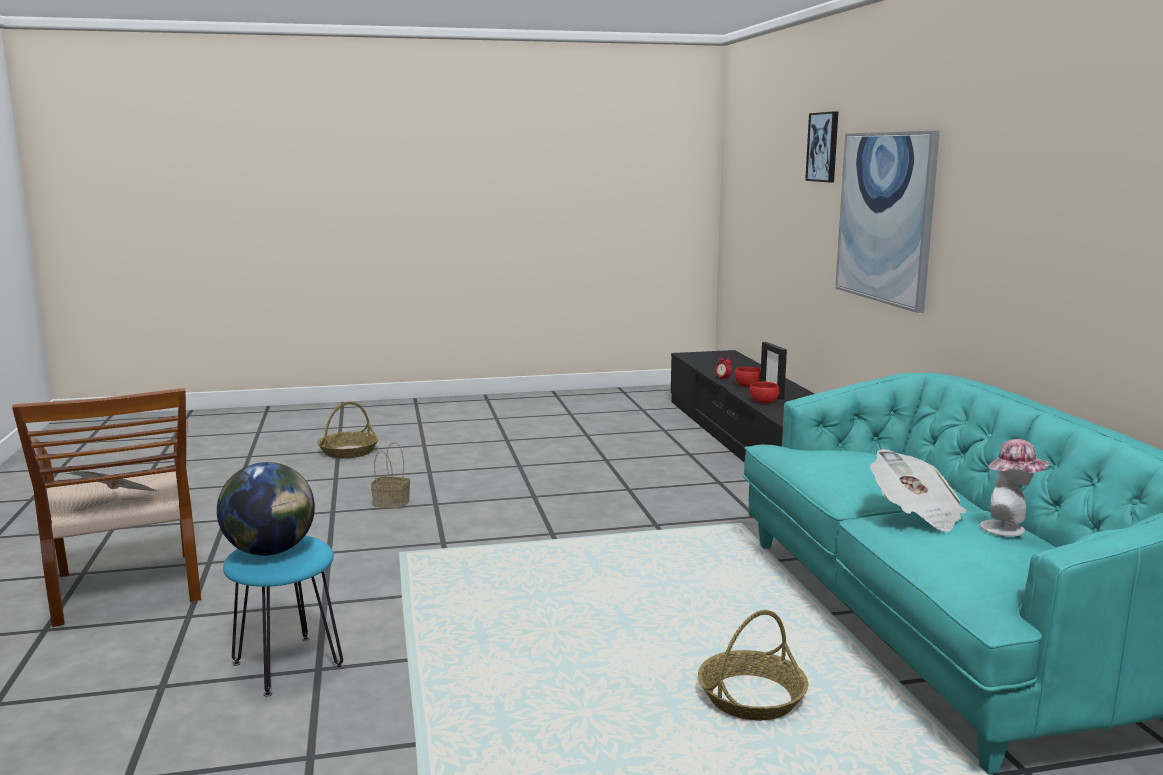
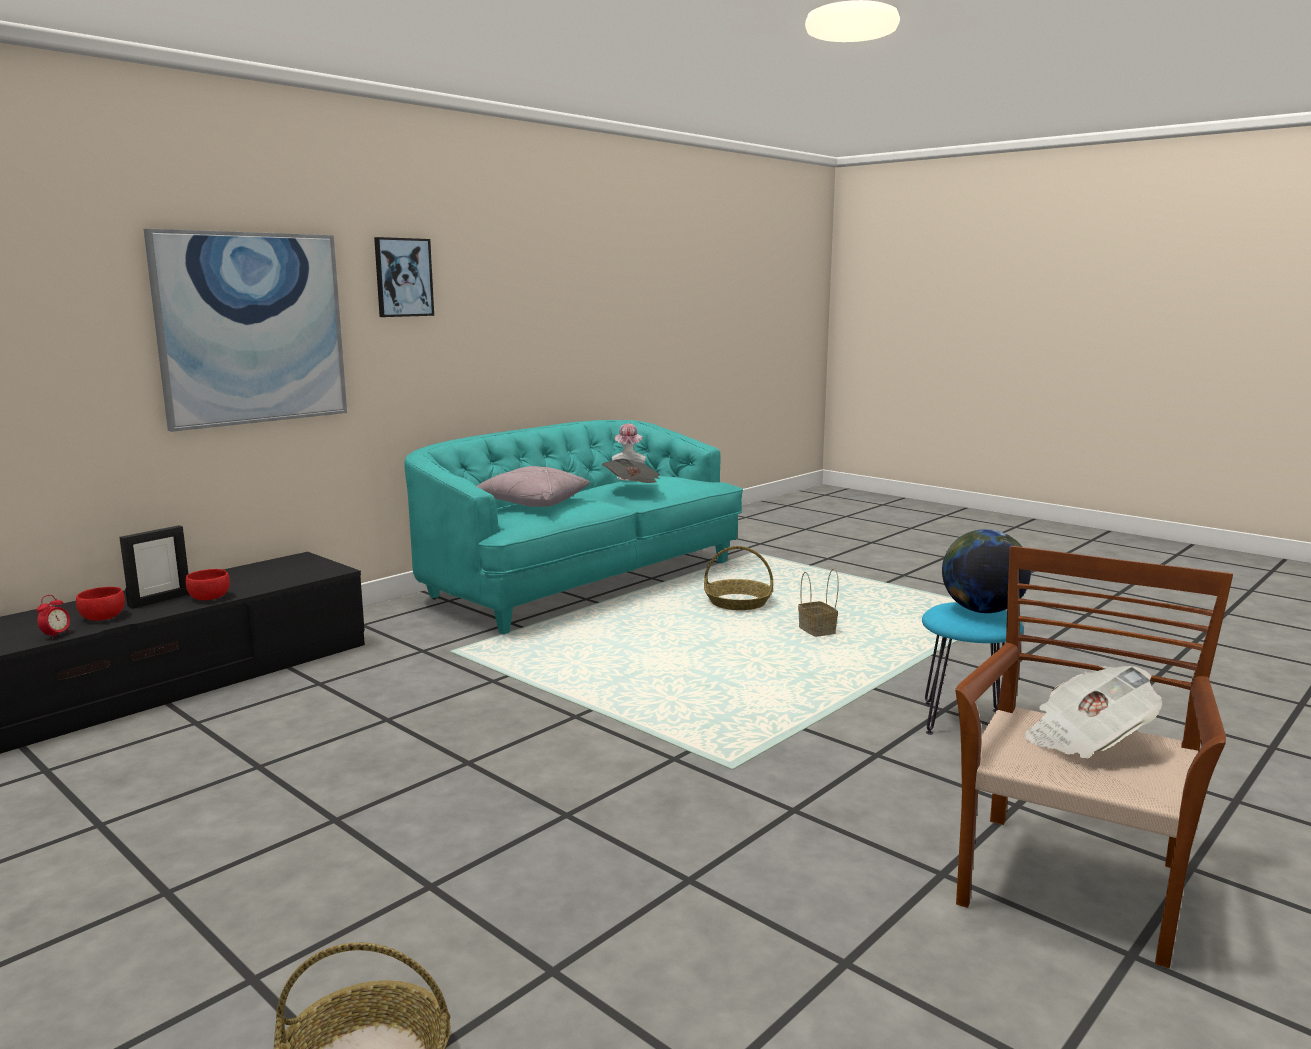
camera: 125 degrees left, 0 degrees up
(390, 503) = (605, 848): basket -> basket (818, 632)
(823, 147) = (59, 245): picture -> picture (403, 277)
(865, 459) = (531, 503): none -> purple pillow

